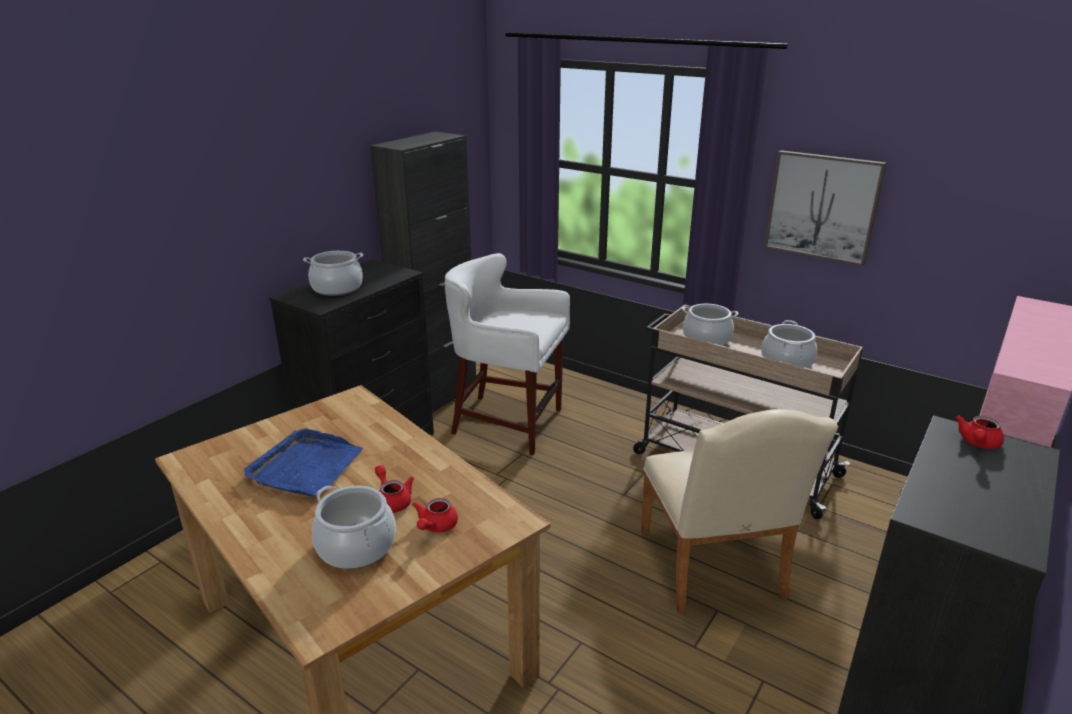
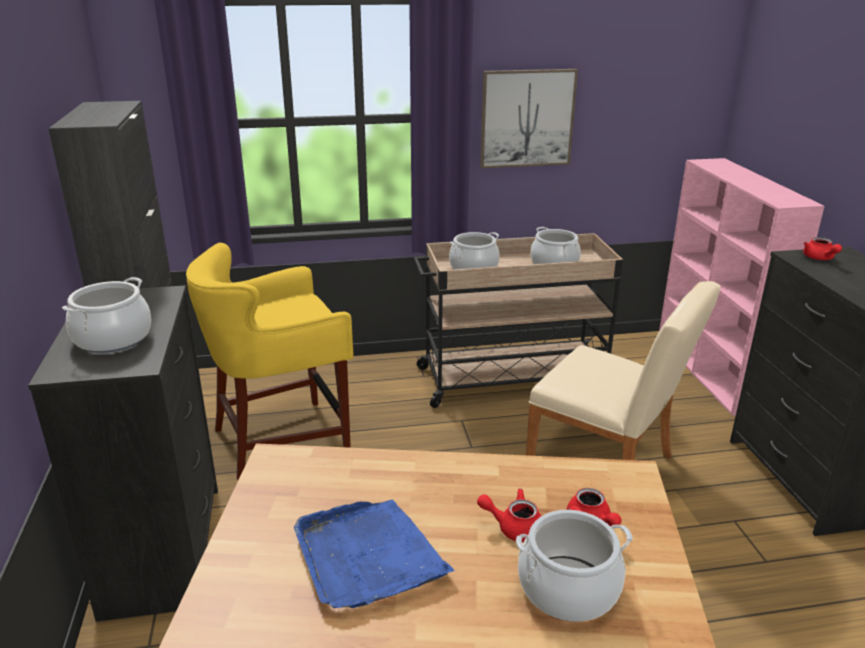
camera: 45 degrees left, 0 degrees up
(508, 423) = (283, 440): white stool -> yellow stool

